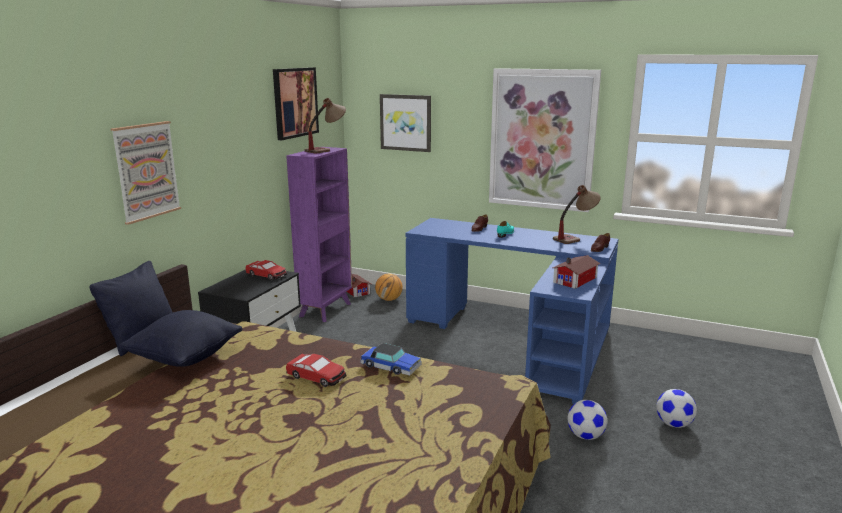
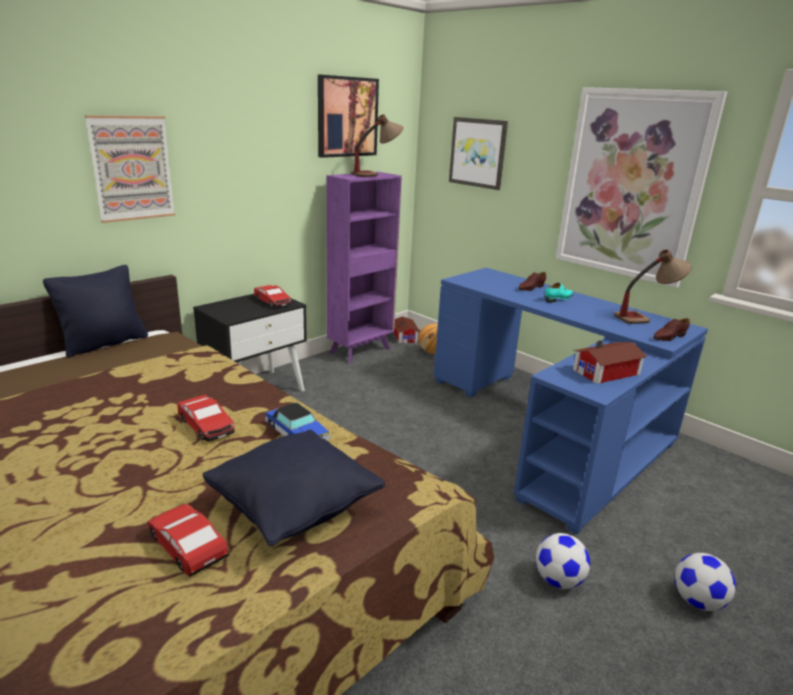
camera: 20 degrees right, 5 degrees up
(185, 358) = (110, 373): black pillow -> black pillow (294, 510)
(389, 449) = (187, 545): none -> toy car

